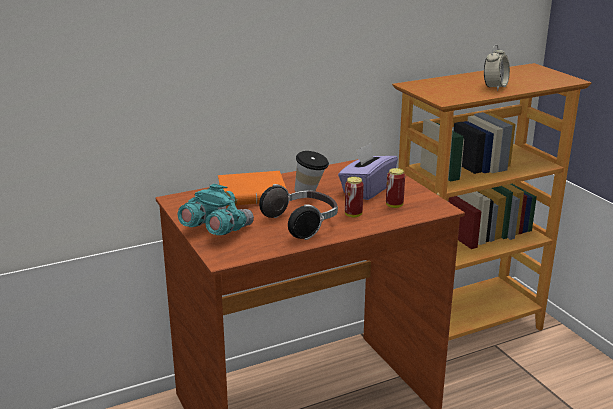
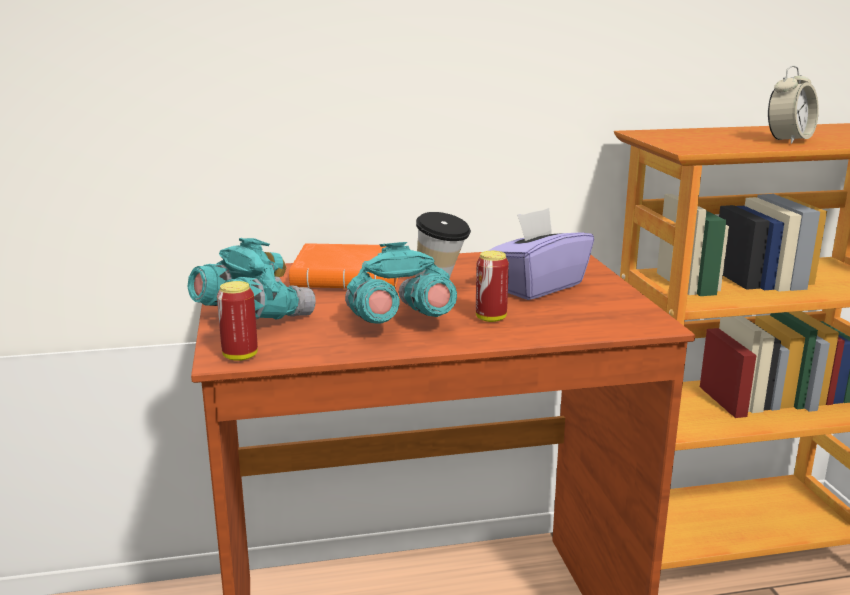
camera: 15 degrees right, 5 degrees down
(302, 224) = (396, 322): headphones -> turquoise binoculars
(394, 205) = (570, 312): can -> can (240, 356)

